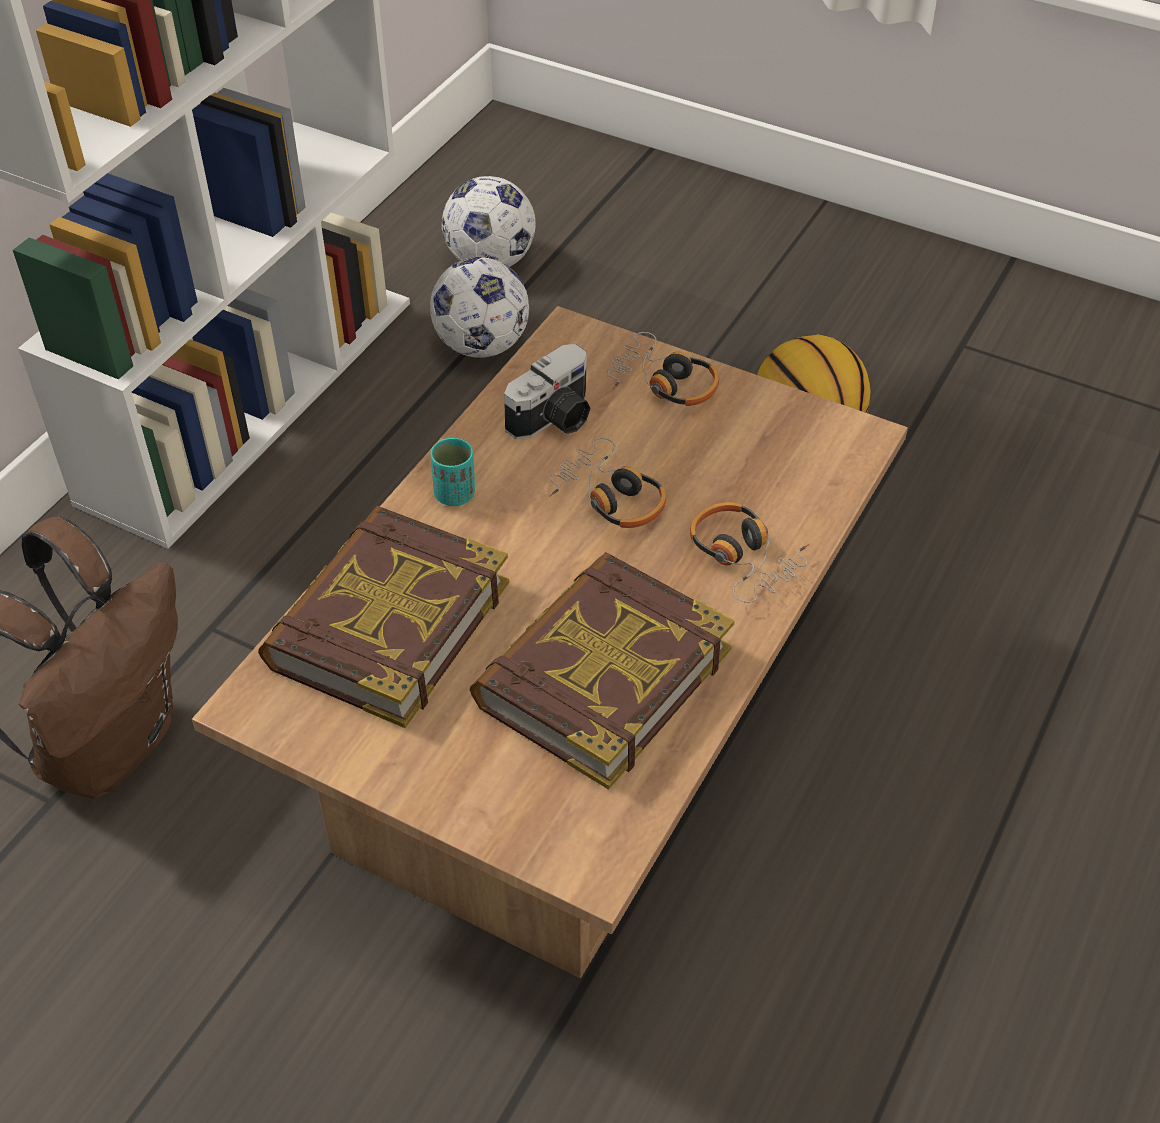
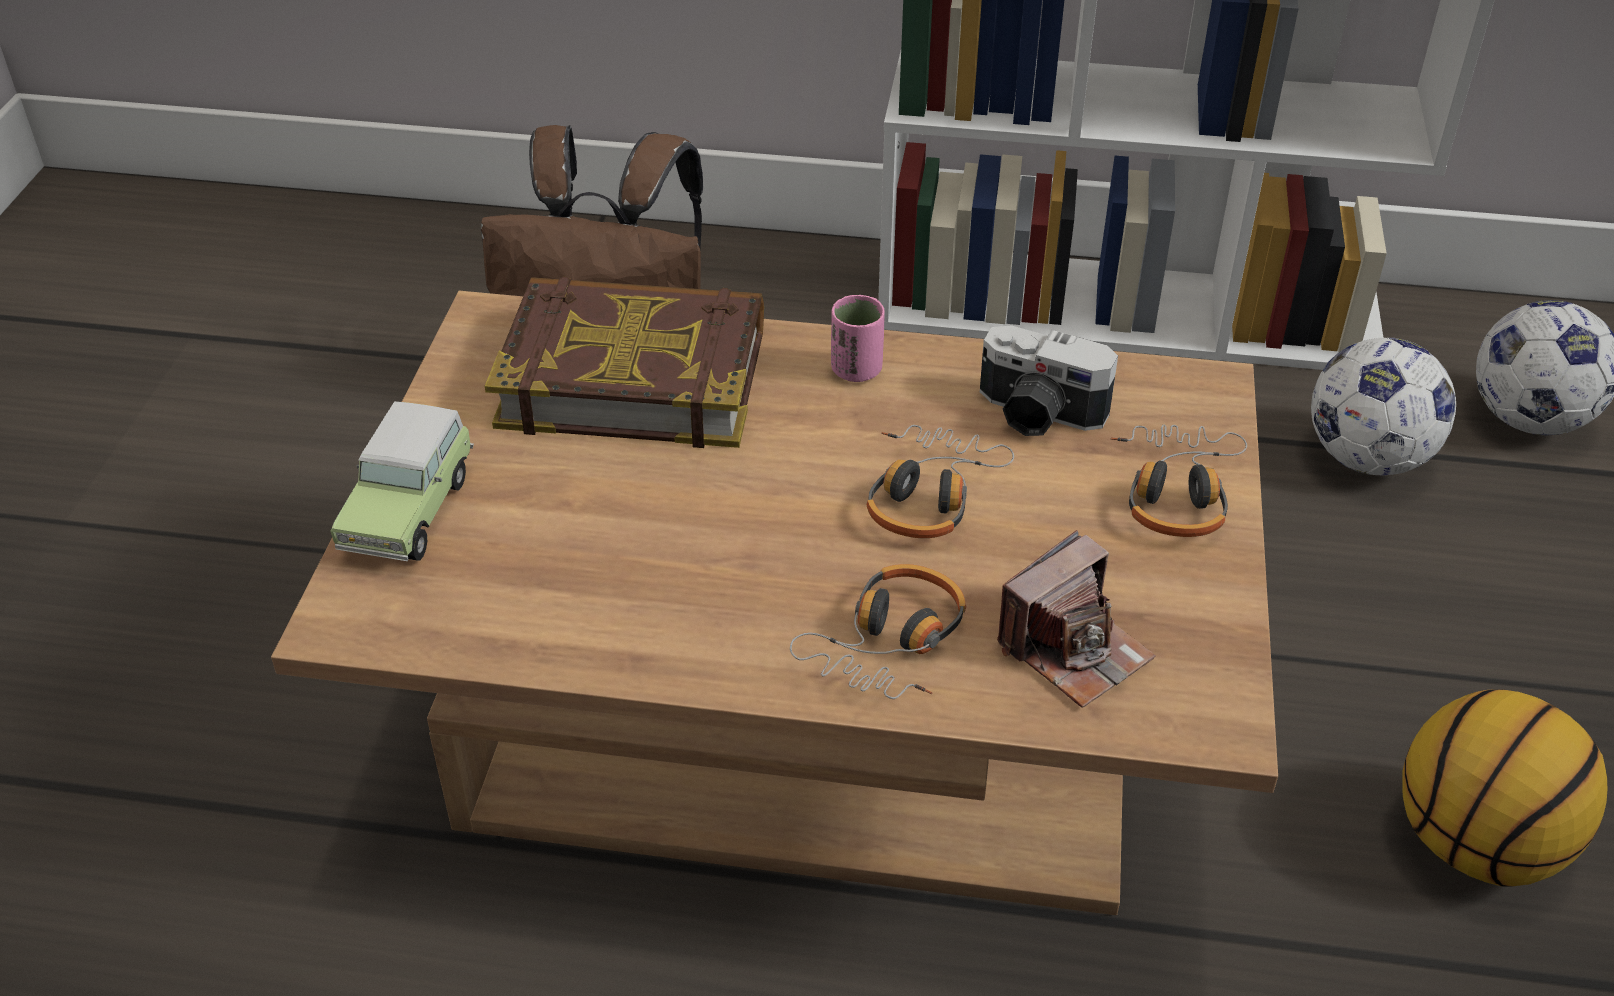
camera: 70 degrees right, 5 degrees down
(455, 495) = (856, 370): turquoise cup -> pink cup
(479, 800) = (411, 508): none -> toy car
(601, 676) = (626, 560): book -> none
(781, 475) = (1073, 649): none -> camera

